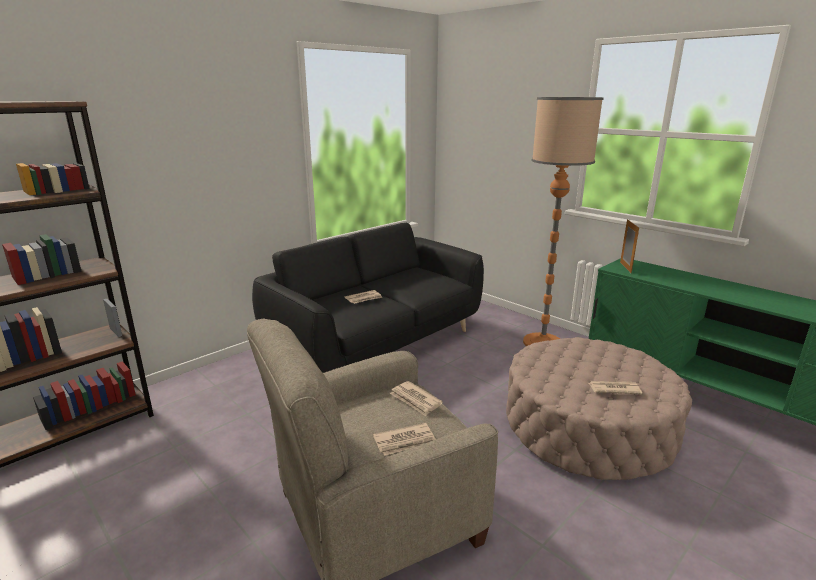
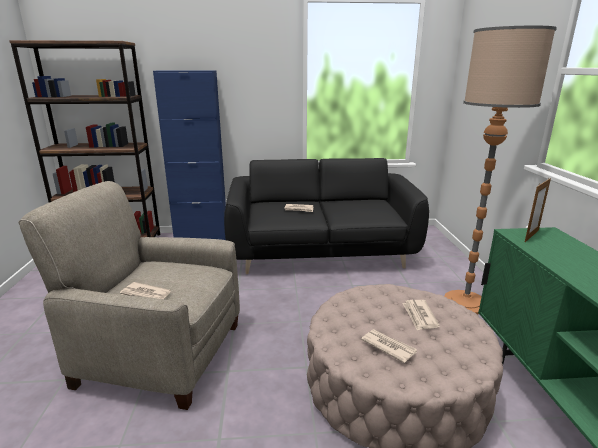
camera: 40 degrees right, 0 degrees up
(205, 374) = (201, 236): none -> blue cabinet
(415, 400) = (198, 276): newspaper -> newspaper (419, 316)

